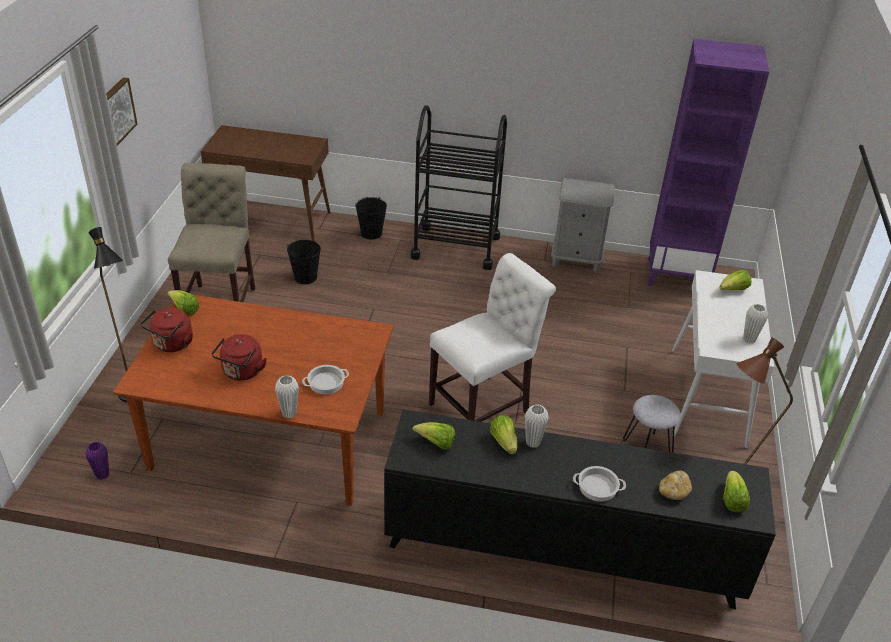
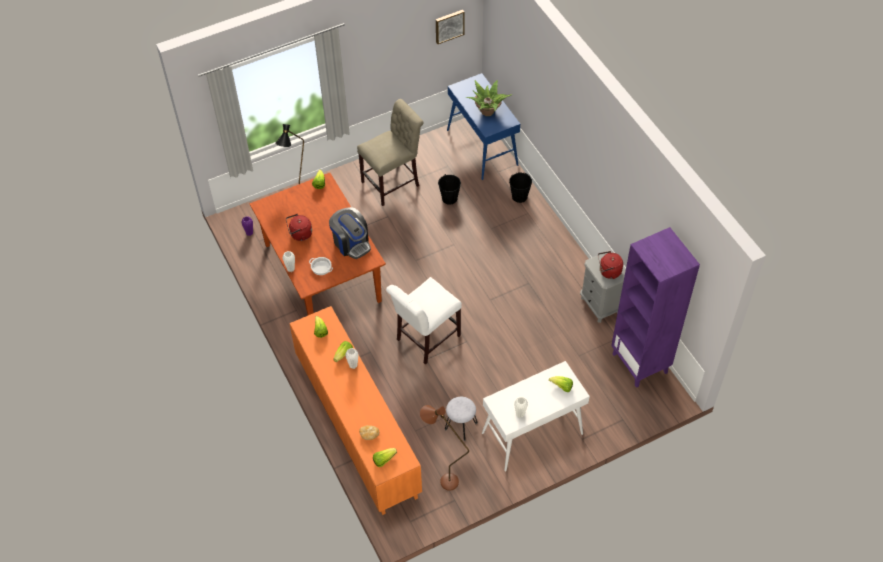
camera: 55 degrees right, 15 degrees up
(116, 112) = (361, 59): picture -> picture (449, 26)
(171, 345) = (293, 198): red kettle -> red kettle (608, 272)
(272, 221) = (482, 148): brown console table -> blue console table
(278, 146) = (487, 111): none -> potted plant
(322, 335) = (351, 243): none -> coffee machine
(455, 247) = (549, 242): black cart -> none
(484, 406) = (425, 339): white chair -> white chair turned 120 degrees clockwise
(562, 551) = (357, 427): black cabinet -> orange cabinet
(597, 487) = (346, 404): cooking pot -> none

